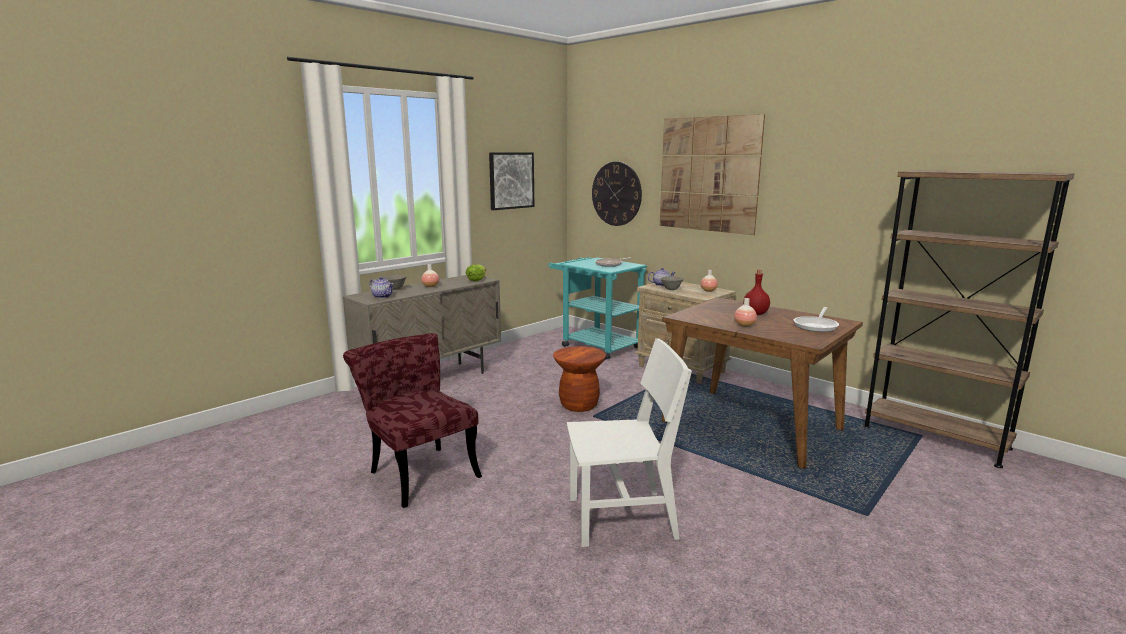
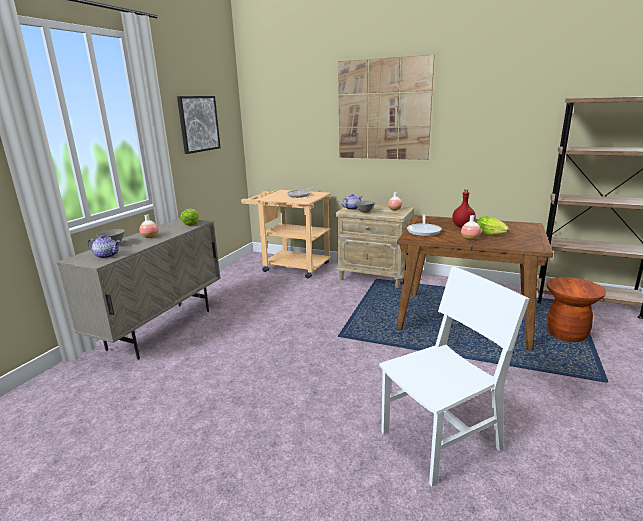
camera: 20 degrees left, 5 degrees up
(418, 470) = (212, 440): red chair -> none
(579, 405) = (318, 327): brown stool -> brown stool (566, 334)
(595, 345) = (291, 266): turquoise cart -> beige cart
(616, 194) = (294, 131): wall clock -> none
(775, 325) = (490, 235): none -> lettuce
(816, 326) = (519, 231): frying pan -> frying pan (424, 231)

